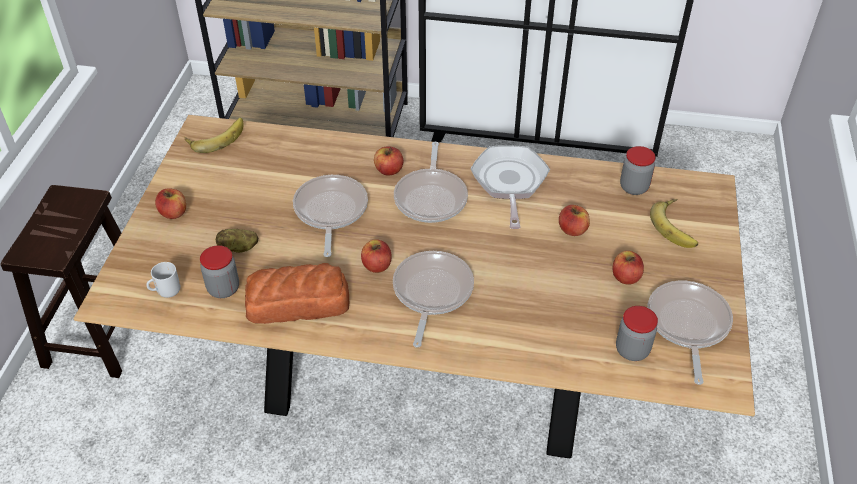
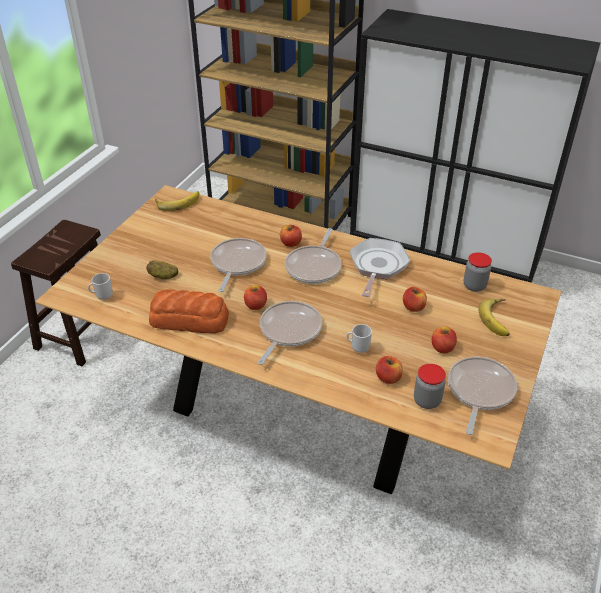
camera: 15 degrees right, 5 degrees down
(173, 213) = (128, 246): apple -> apple (388, 378)
(223, 289) = (142, 301): jar -> none
(527, 298) = (359, 348): none -> mug

